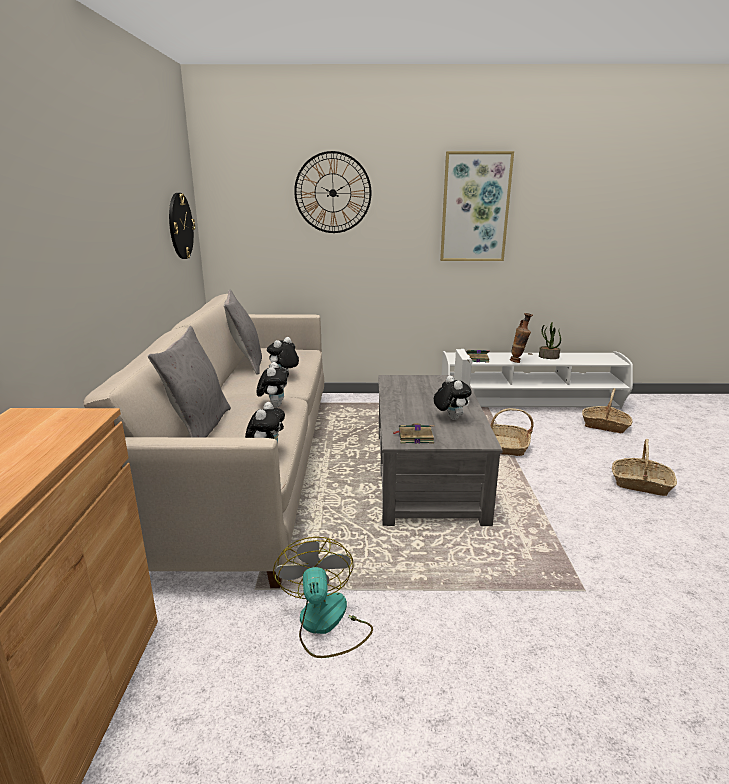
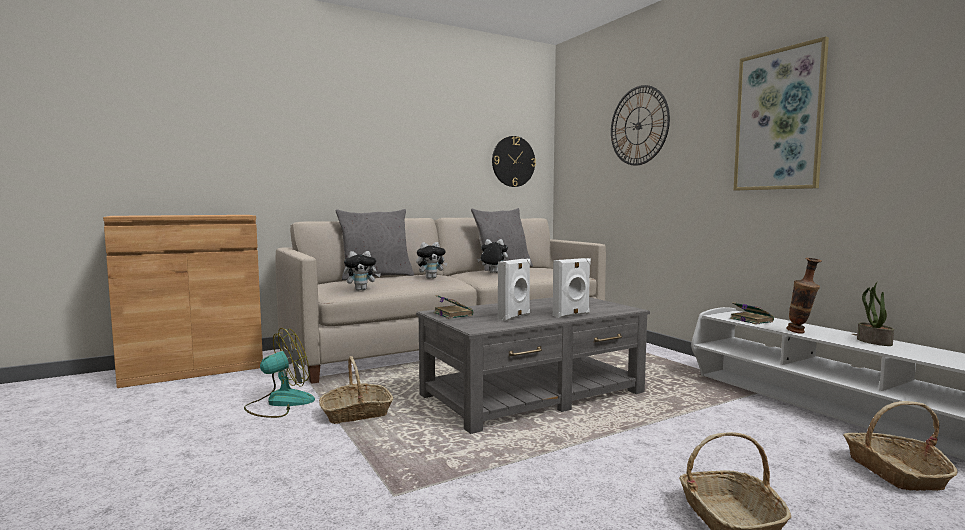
camera: 60 degrees right, 15 degrees down
(450, 418) = (515, 317): plush toy -> white speaker
(508, 446) = (669, 418): basket -> basket (356, 413)

